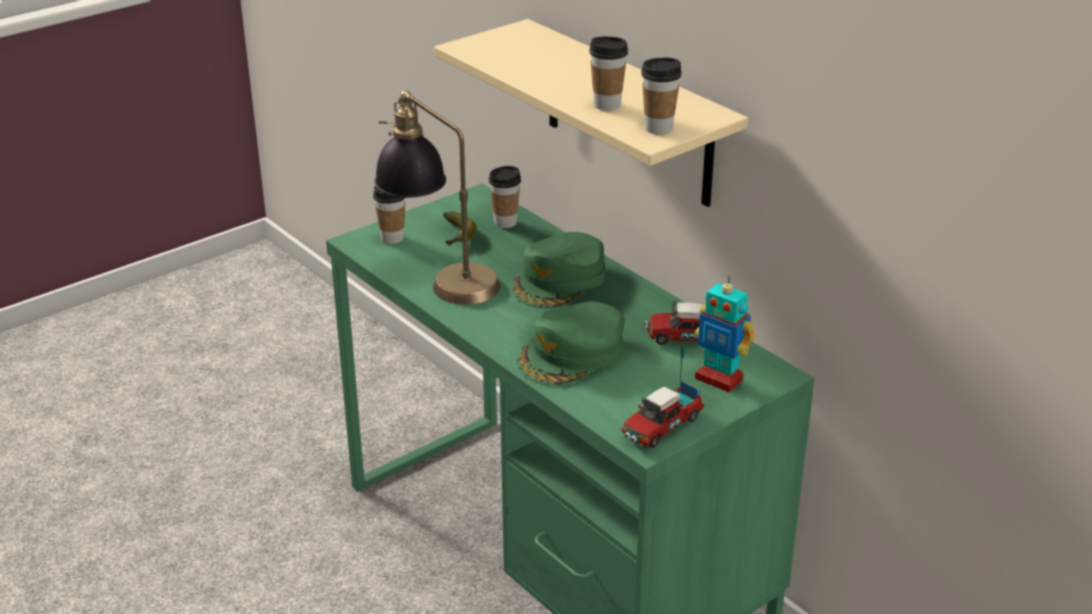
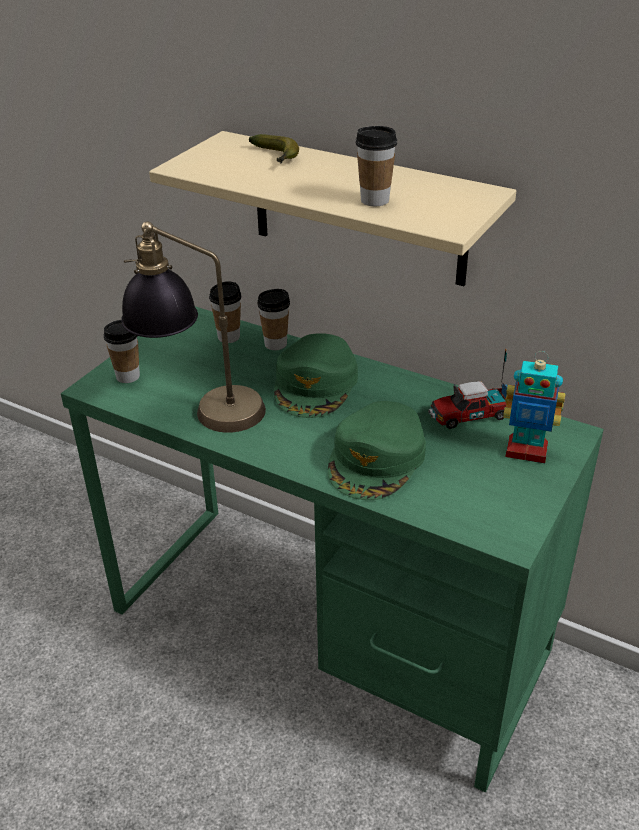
camera: 20 degrees left, 5 degrees up
(457, 236) = (191, 360): banana -> banana (276, 157)
(658, 128) = (446, 215): cup -> cup (275, 344)
(661, 427) = (511, 517): toy truck -> none

